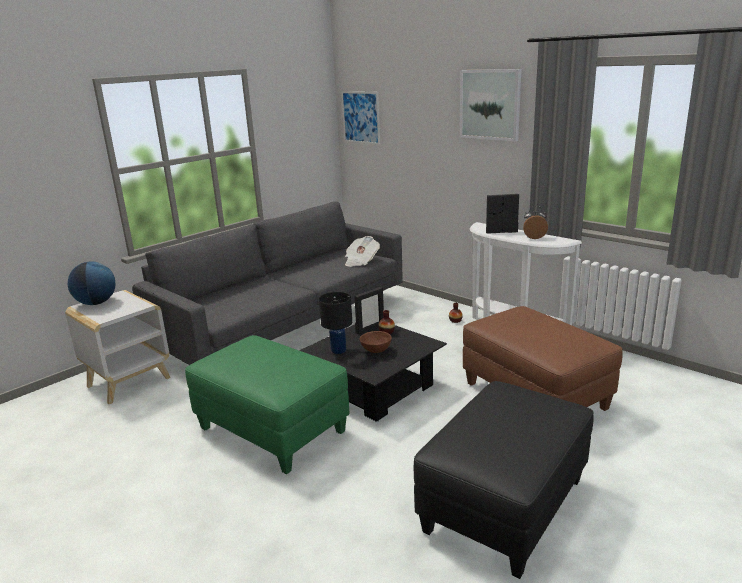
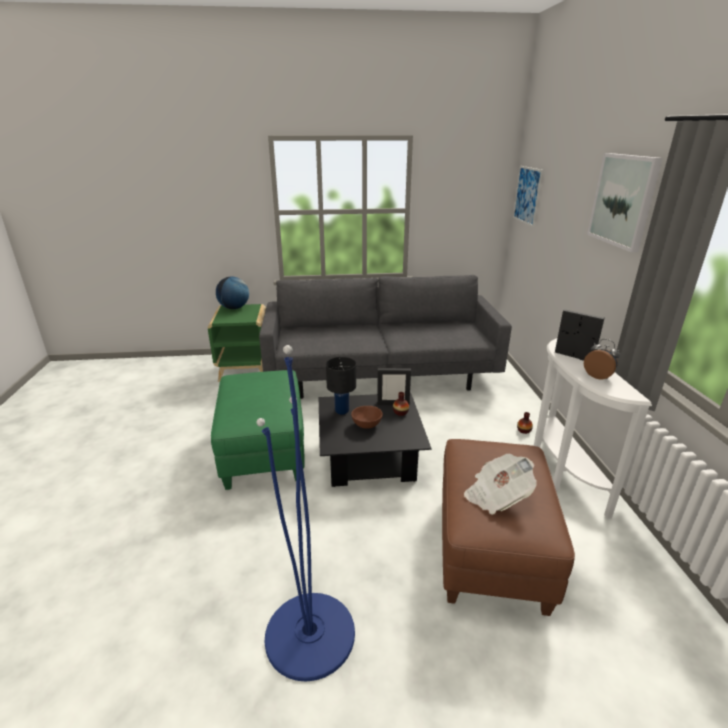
camera: 40 degrees right, 5 degrees up
(130, 381) = (246, 371): white side table -> green side table
(361, 261) = (461, 338): newspaper -> newspaper (497, 496)
(505, 508) = (310, 634): black ottoman -> blue floor lamp

